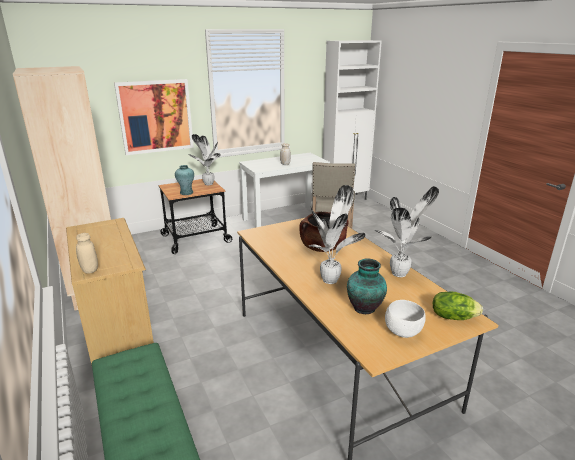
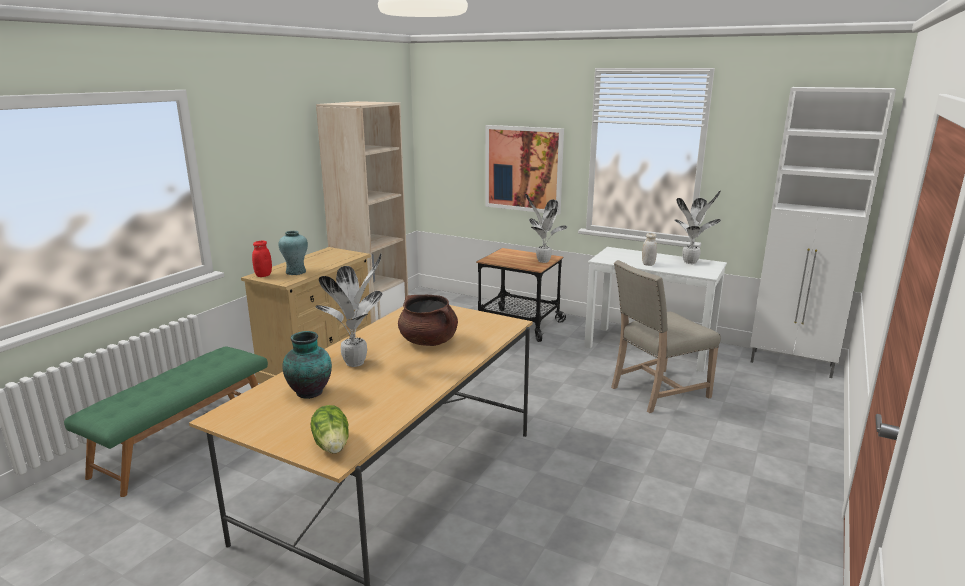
camera: 55 degrees right, 5 degrees down
(90, 270) = (263, 275): beige jar -> red jar
(186, 193) = (503, 261): turquoise vase -> turquoise vase (295, 272)
(401, 273) = (413, 395): potted plant -> potted plant (691, 262)
(403, 332) = (275, 422): white bowl -> none

